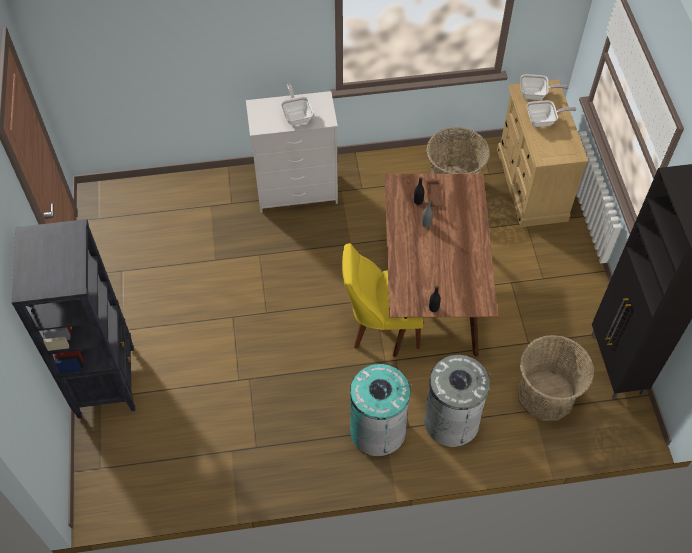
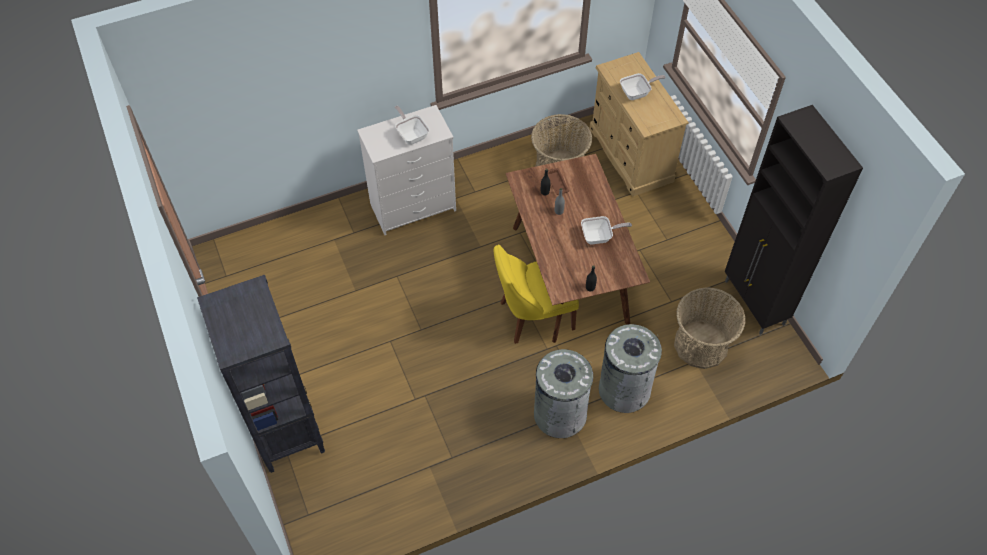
camera: 15 degrees left, 0 degrees up
(377, 430) = (560, 413): turquoise trash can -> grey trash can
(536, 95) = (623, 70): frying pan -> frying pan (599, 237)

